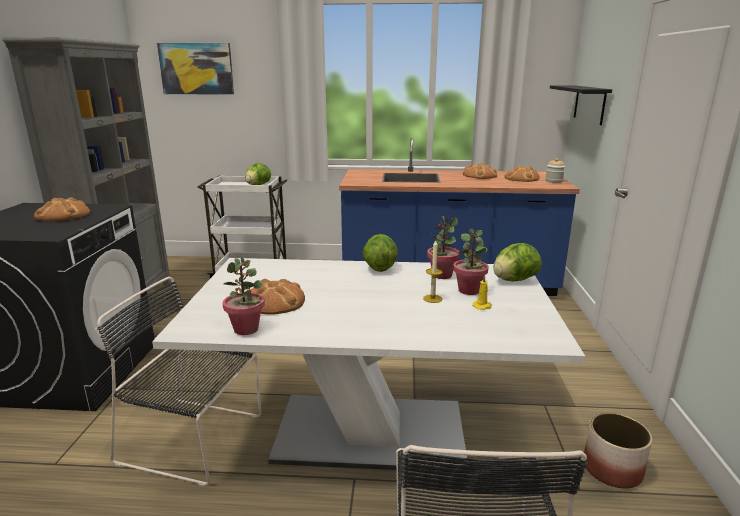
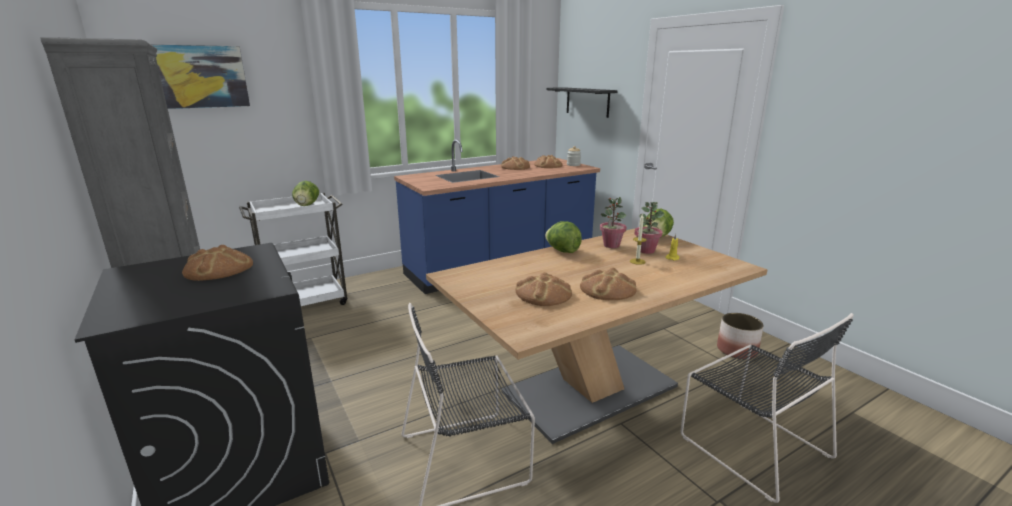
camera: 35 degrees left, 0 degrees up
(246, 329) = (568, 318): potted plant -> none
(340, 315) = (607, 289): none -> bread
(370, 432) = (590, 389): white dining table -> brown dining table

